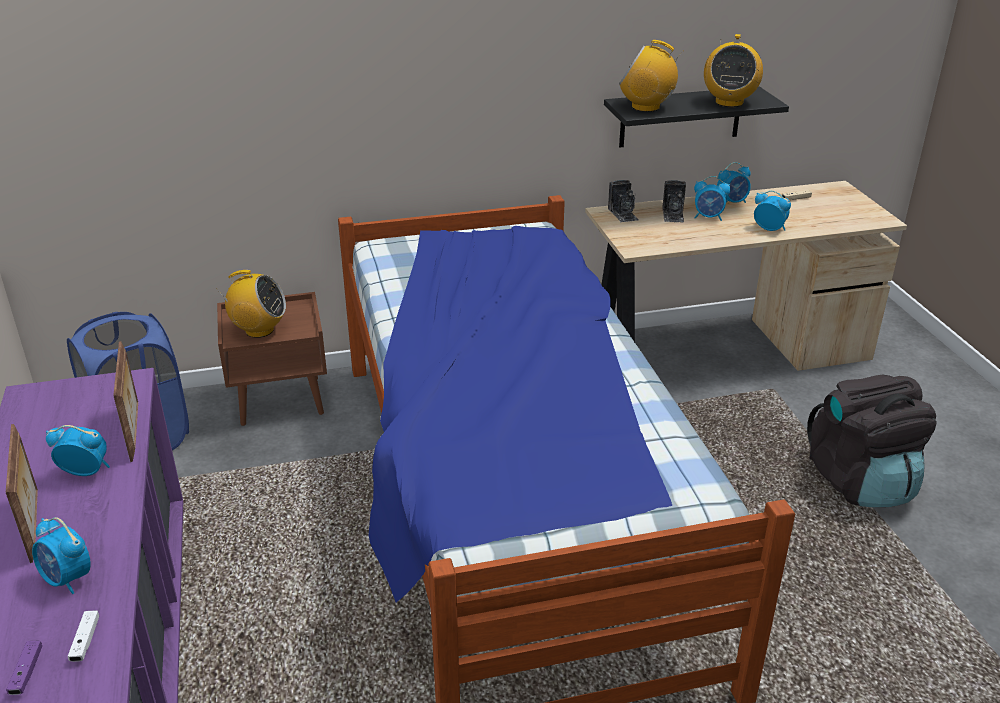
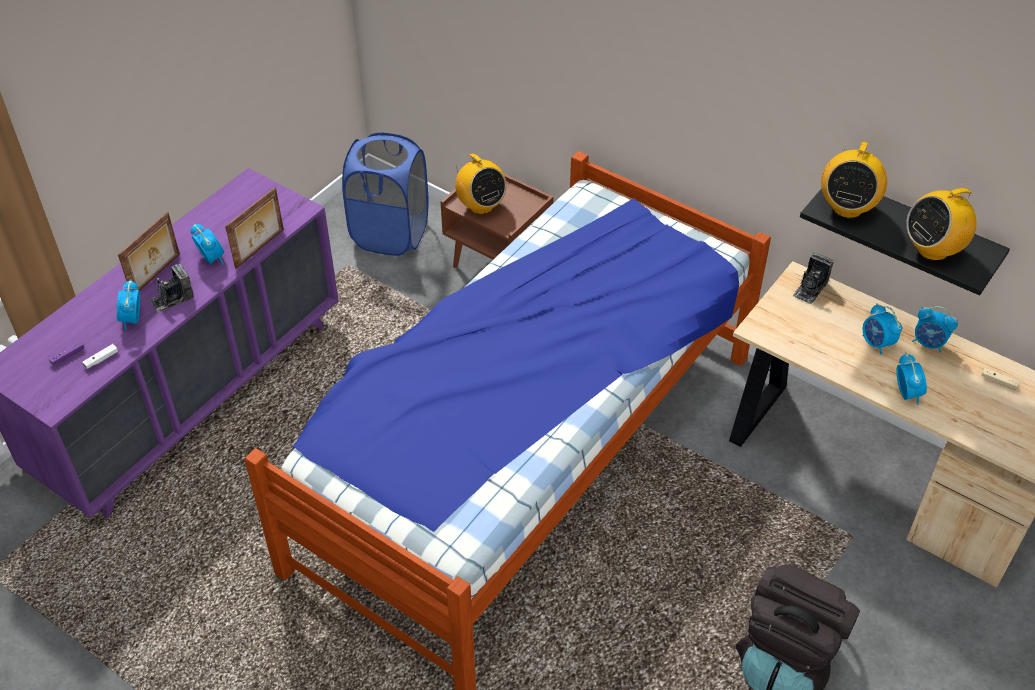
camera: 50 degrees right, 15 degrees up
(646, 107) = (847, 208): radio -> radio turned 135 degrees counterclockwise
(673, 214) = (851, 319): camera -> camera (172, 299)

